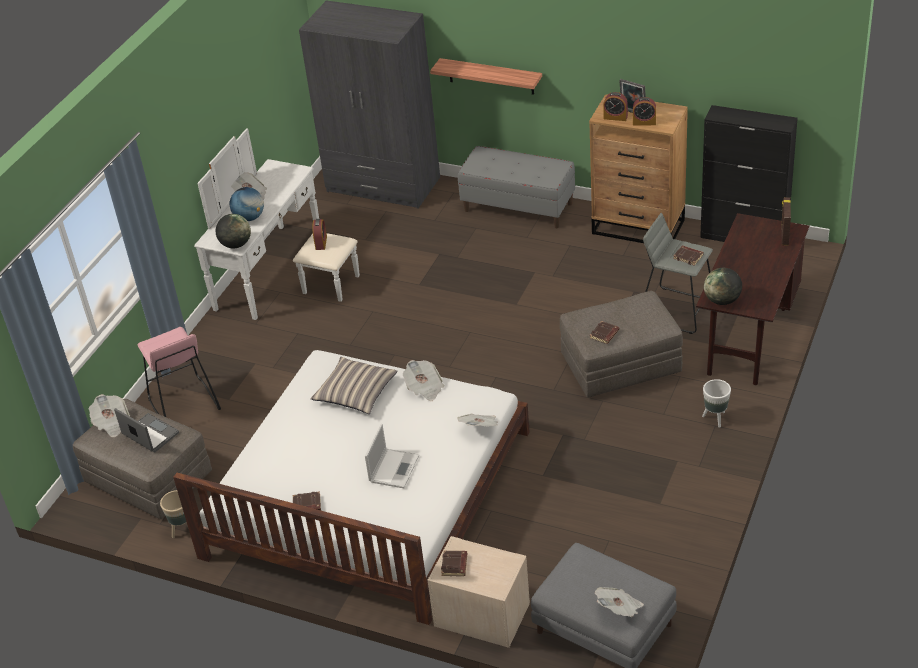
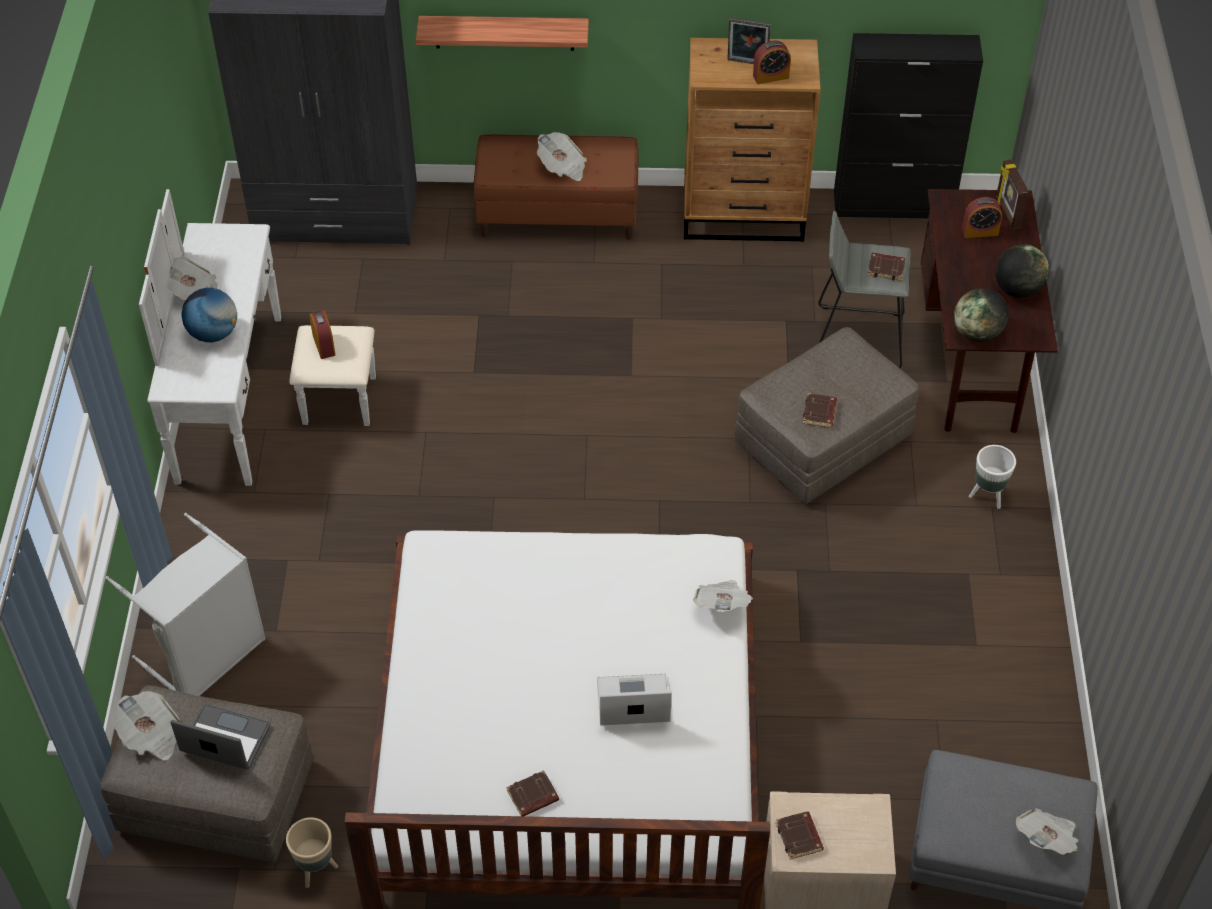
camera: 25 degrees left, 10 degrees up
(183, 404) = (208, 657): pink stool -> grey laundry basket
(236, 245) = (217, 386): globe -> globe (1017, 290)
(355, 392) = (509, 590): pillow -> none
(394, 468) = (631, 701): laptop -> laptop turned 90 degrees counterclockwise
(424, 388) = (609, 559): newspaper -> newspaper (562, 167)
(518, 207) = (558, 215): grey bench -> brown bench
(615, 117) = (725, 74): alarm clock -> alarm clock (980, 231)

